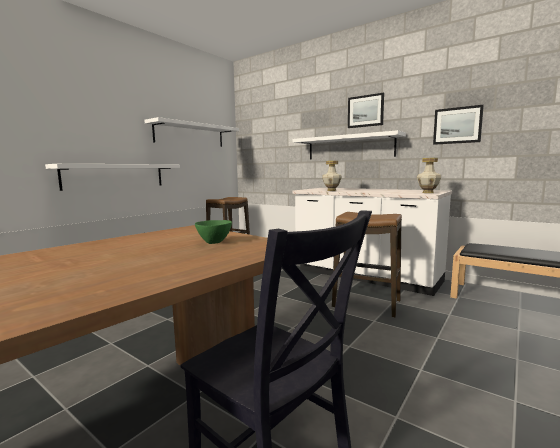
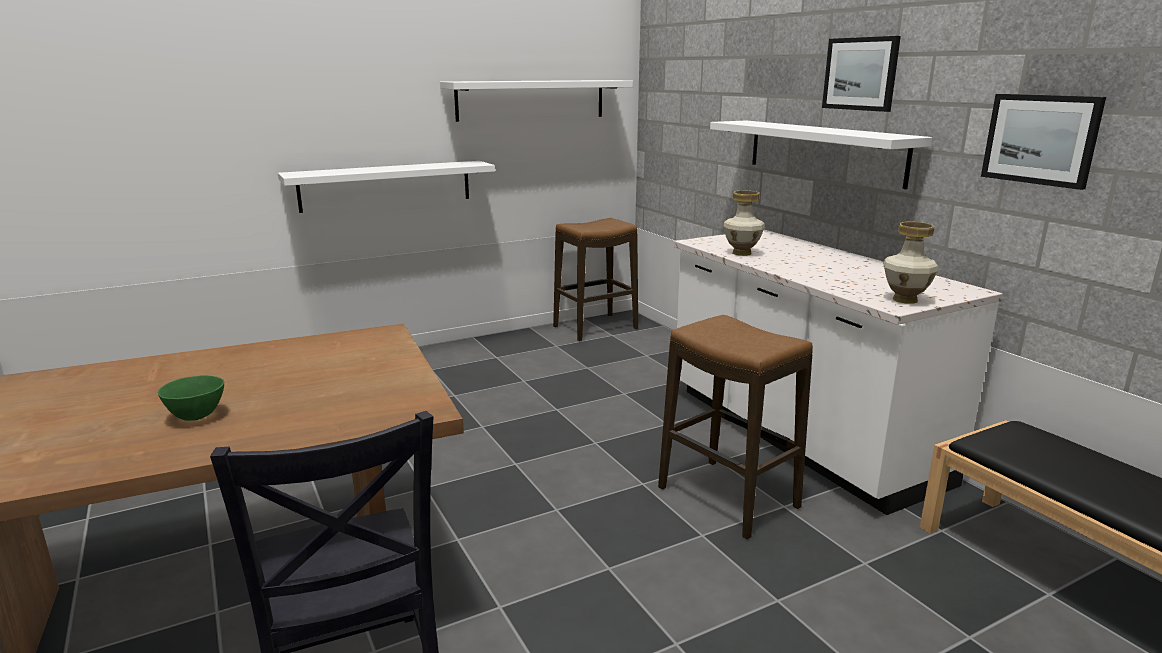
camera: 25 degrees right, 10 degrees up
(214, 242) = (359, 380): green bowl -> green bowl (197, 416)

